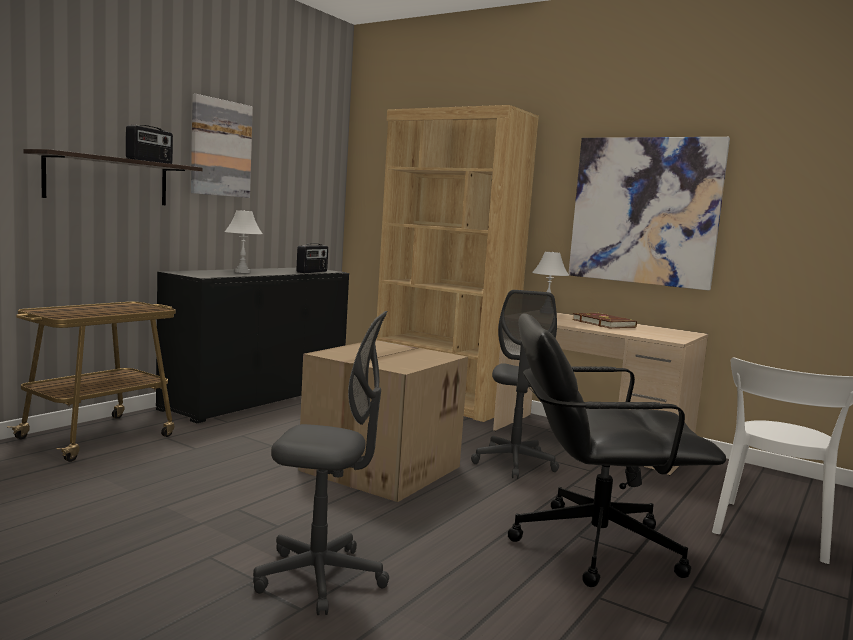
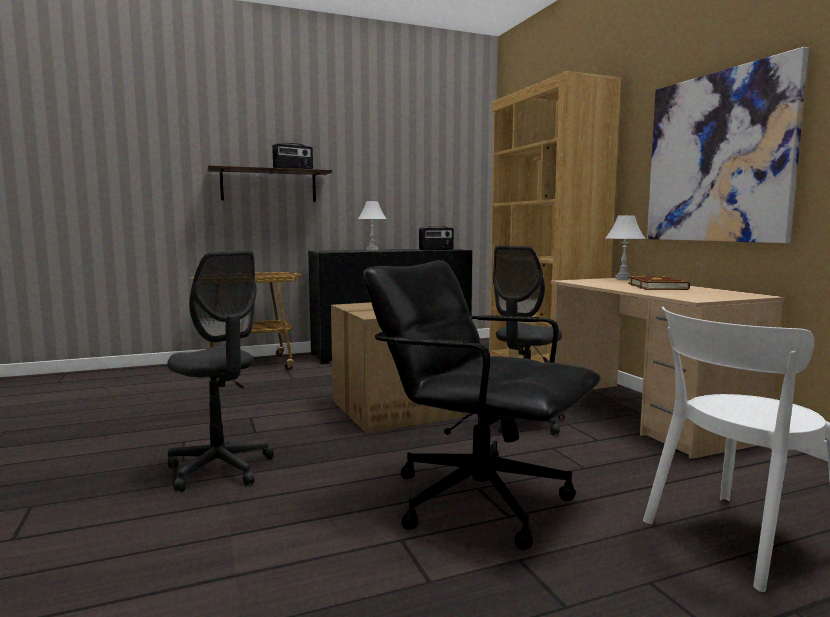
camera: 35 degrees right, 0 degrees up
(220, 148) = (363, 155): picture -> none

